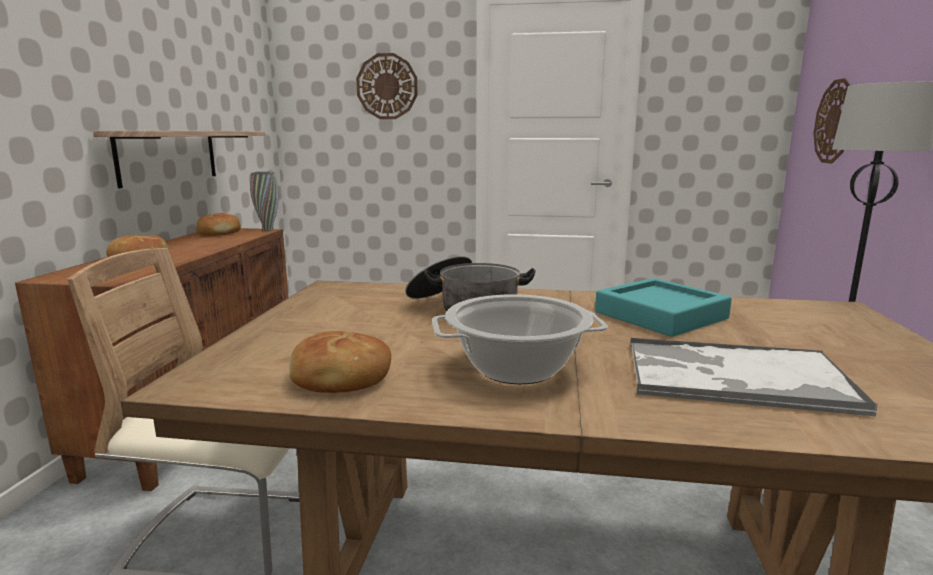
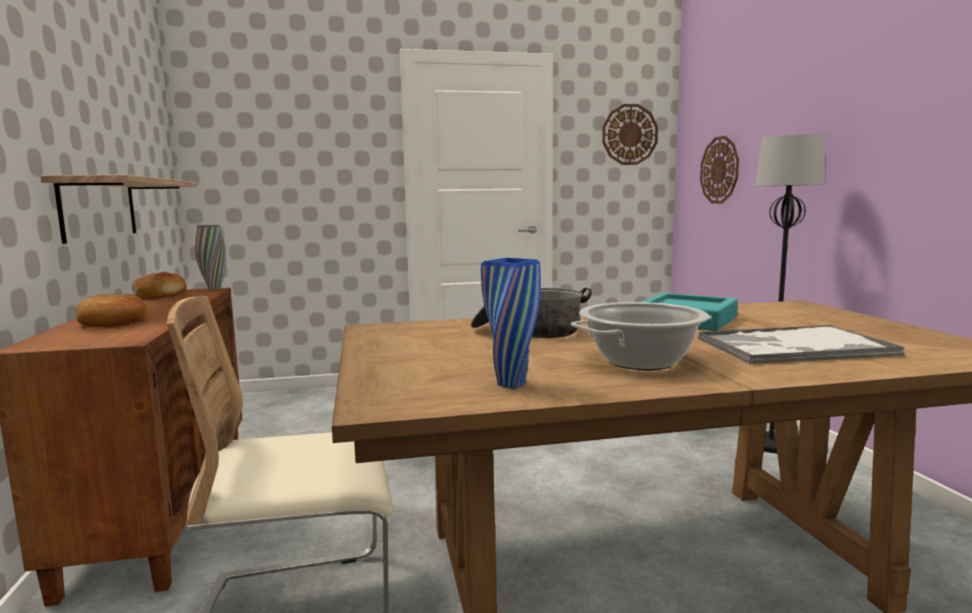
camera: 20 degrees left, 5 degrees down
(340, 378) = (511, 384): bread -> blue vase
(387, 86) = (308, 138): wall clock -> wall clock (629, 134)

